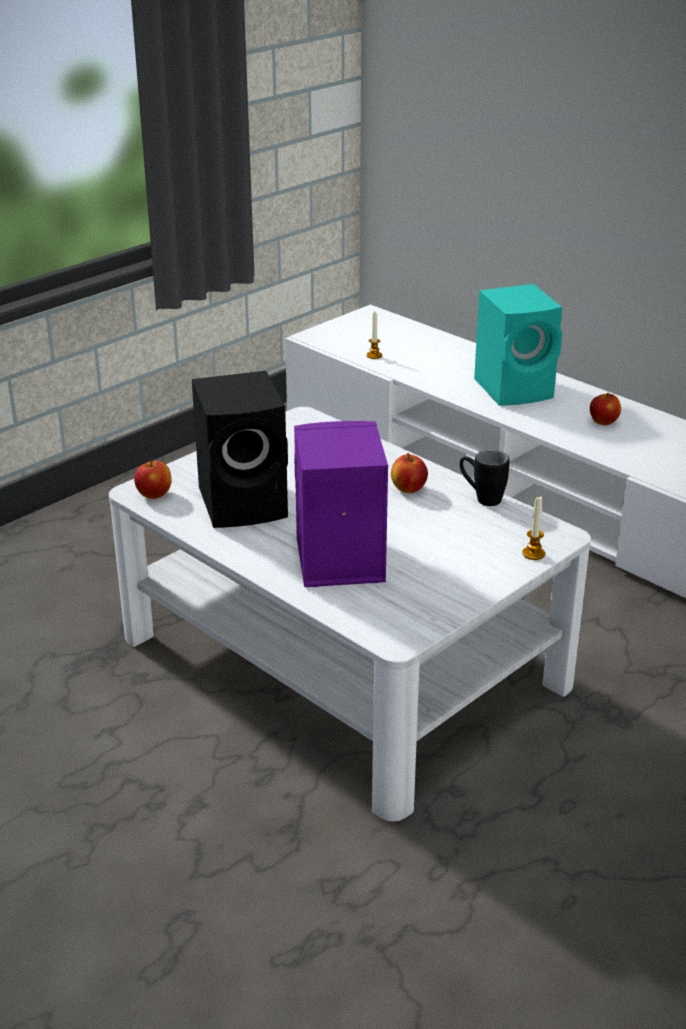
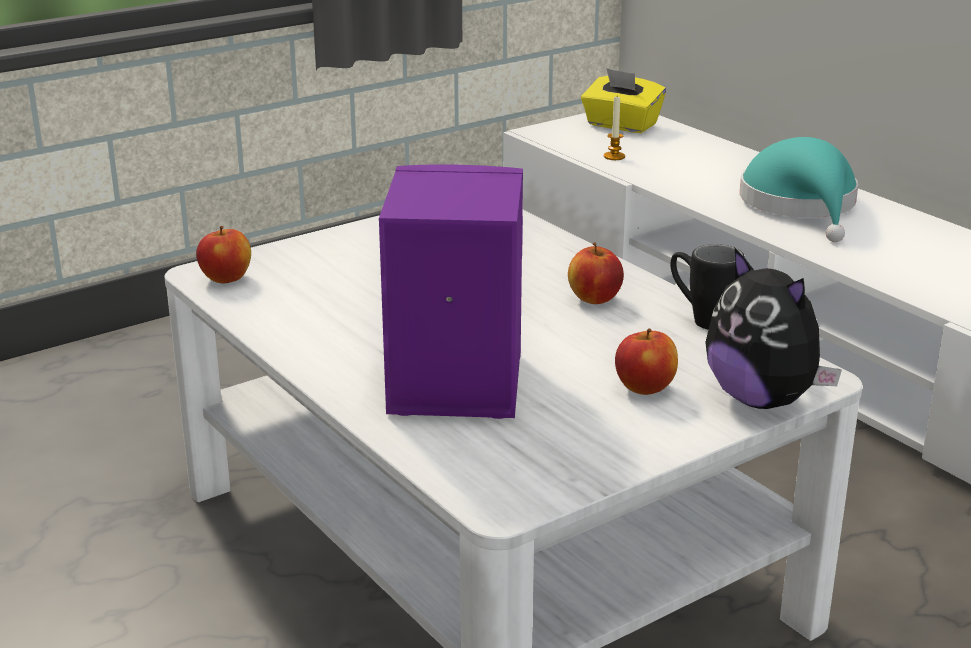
camera: 10 degrees right, 5 degrees down
(246, 503) = (350, 298): black speaker -> none
(371, 326) = (621, 125): none -> yellow tissue box
(516, 389) = (801, 205): turquoise speaker -> turquoise hat
(533, 554) = (763, 399): candle -> plush toy
(603, 422) = (921, 252): apple -> apple (645, 388)

